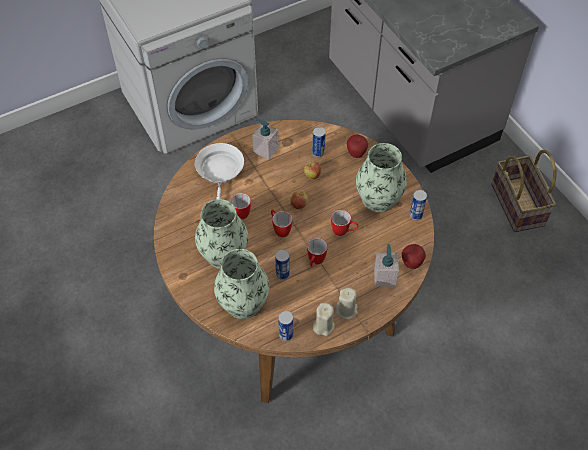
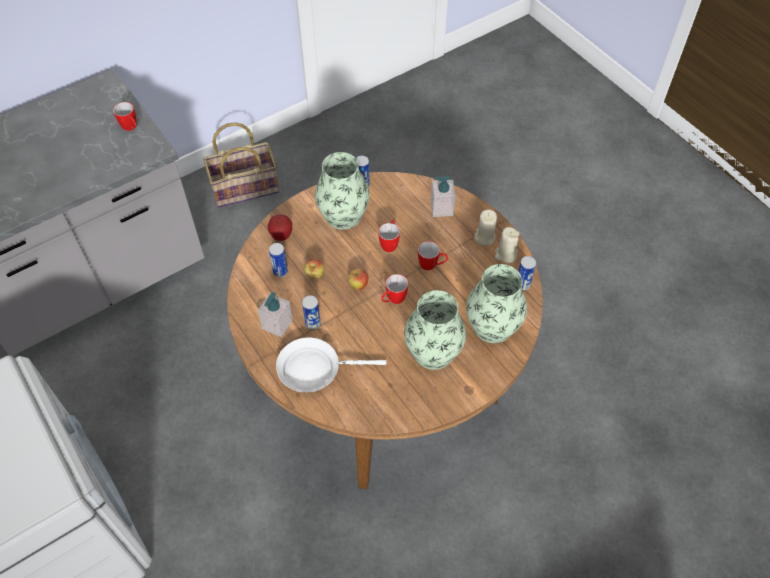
camera: 95 degrees left, 0 degrees up
(238, 216) = (379, 342): mug -> mug (131, 128)
(282, 274) = (451, 293): can -> can (313, 324)
(411, 263) = (422, 188): apple -> none

